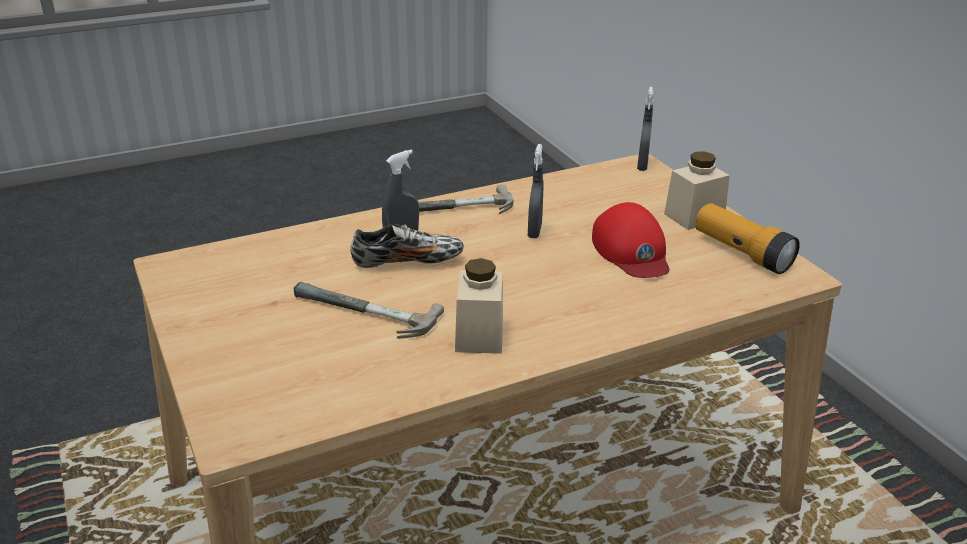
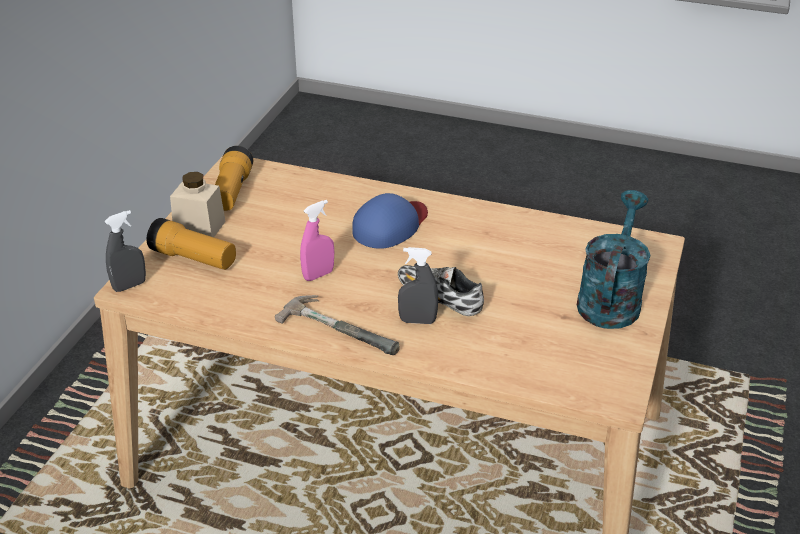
camera: 135 degrees left, 5 degrees up
(240, 341) = (610, 298): none -> turquoise watering can
(360, 316) = (518, 276): hammer -> none
(479, 335) = (464, 228): beige jar -> none
(534, 231) = (318, 275): grey spray bottle -> pink spray bottle
(553, 299) = (390, 225): none -> blue cap
(631, 251) = (288, 227): red cap -> none
(644, 197) = (193, 258): none -> flashlight

